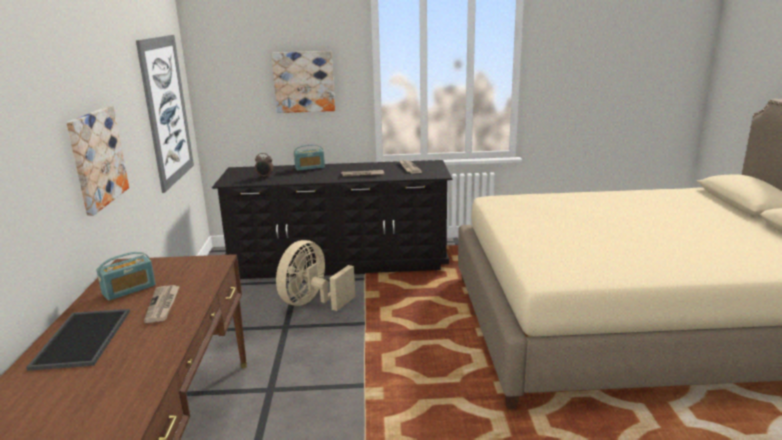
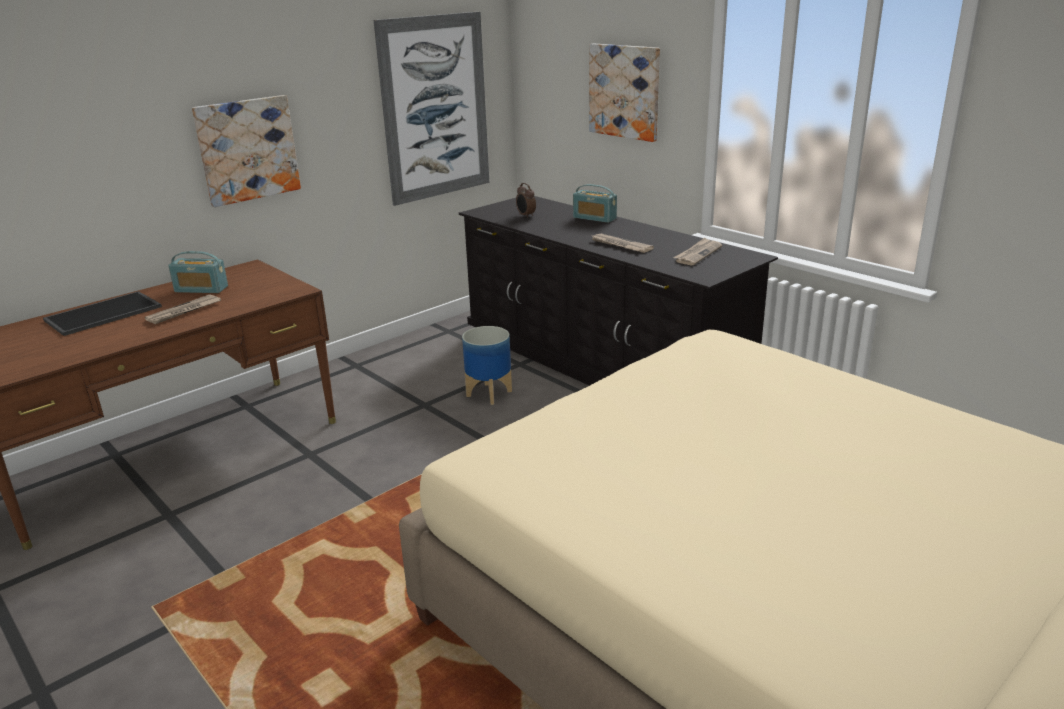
camera: 50 degrees right, 5 degrees up
(312, 303) = (488, 394): beige fan -> planter

